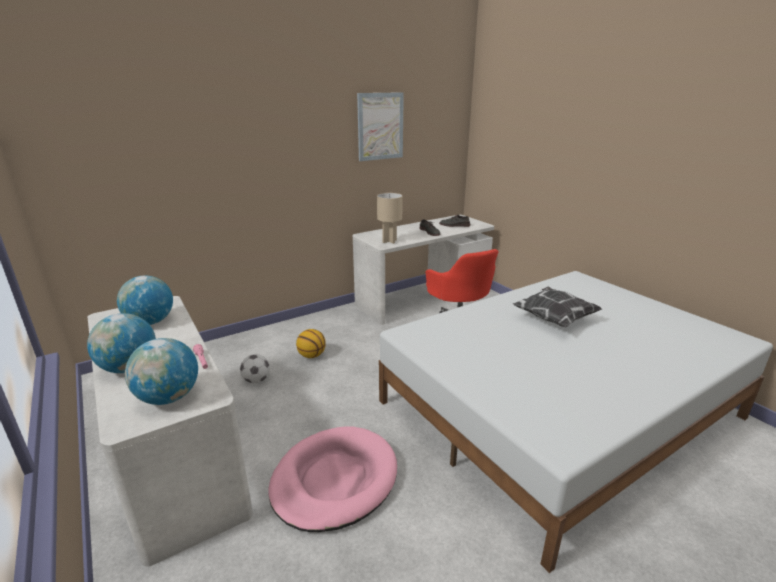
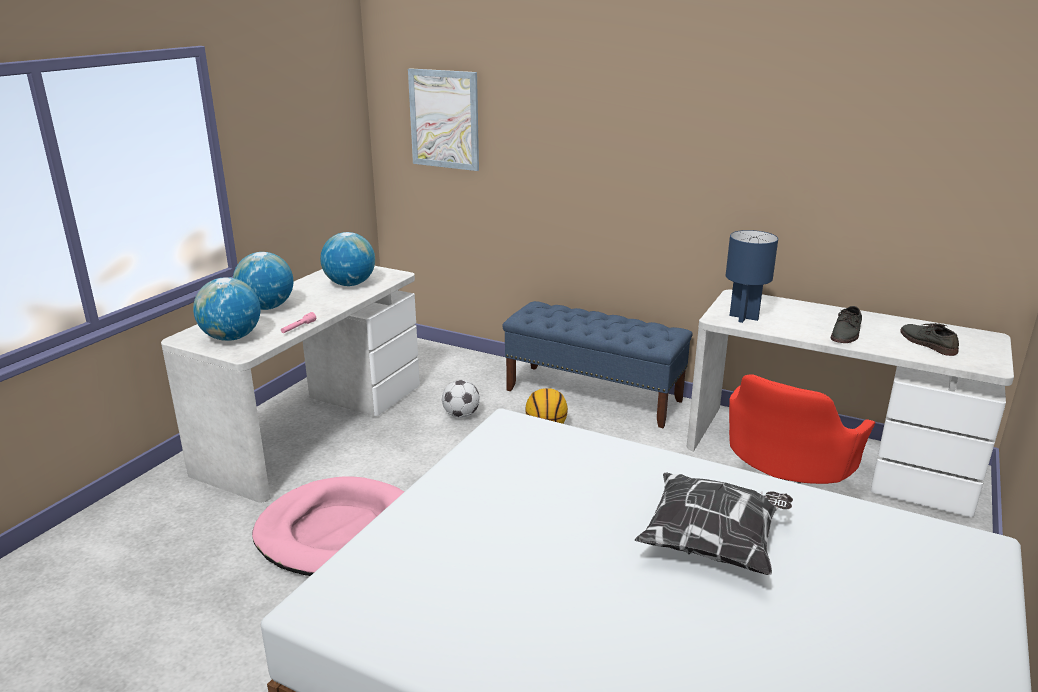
camera: 60 degrees right, 0 degrees up
(299, 329) = (594, 395): none -> blue bench
(380, 126) = (822, 113): picture -> picture (444, 119)
(390, 241) = (744, 317): beige table lamp -> blue table lamp

